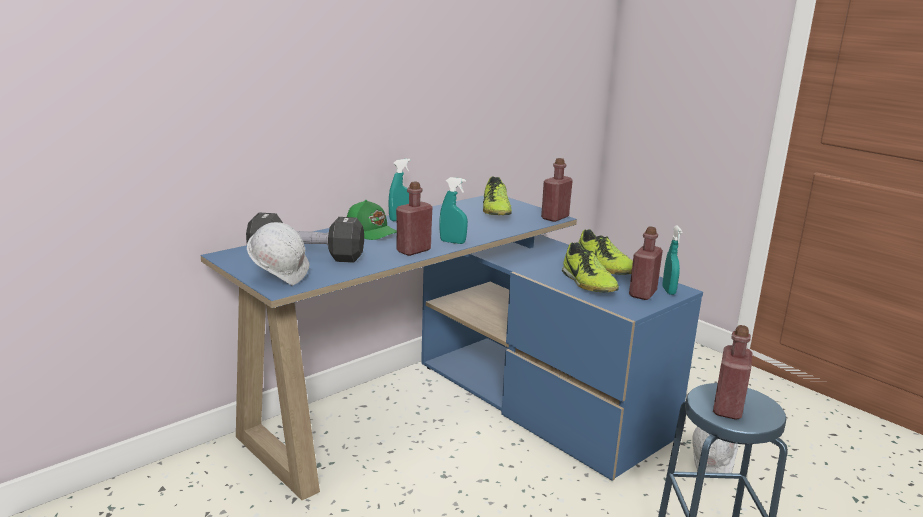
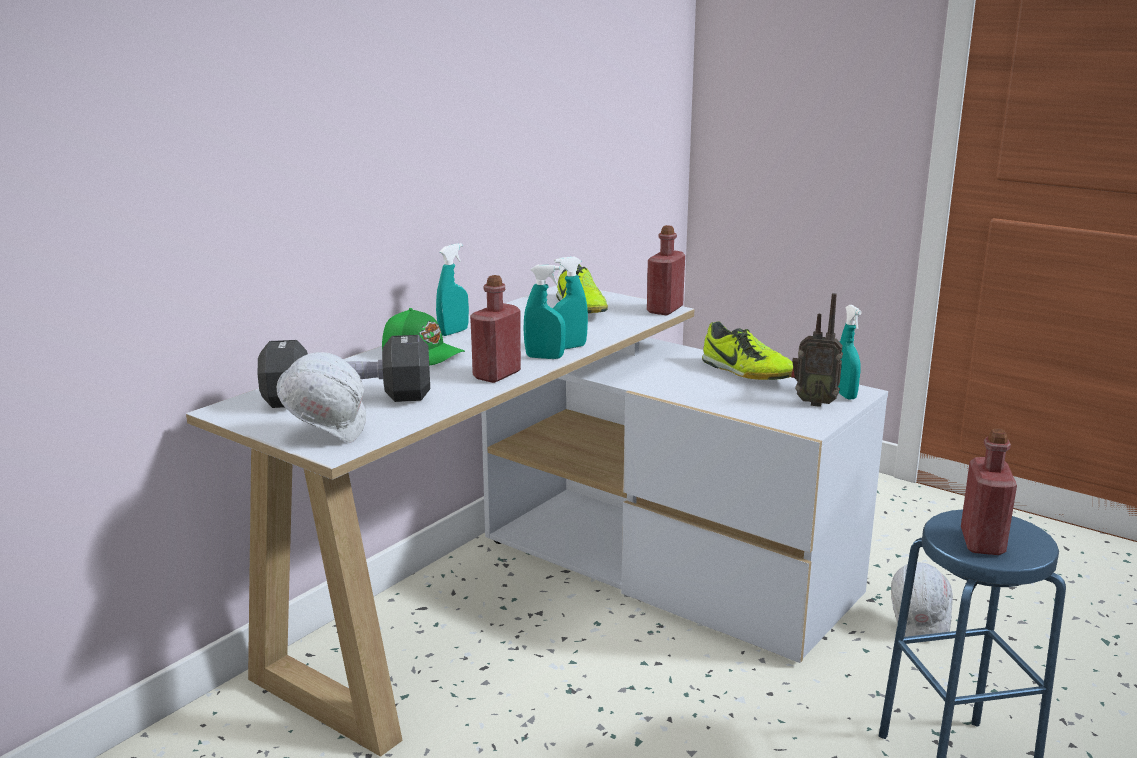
camera: 10 degrees left, 0 degrees up
(456, 413) = (557, 601): blue desk -> white desk
(473, 237) = (568, 347): none -> turquoise spray bottle
(587, 284) = (736, 397): shoe -> none
(642, 294) = (813, 402): red bottle -> radio

